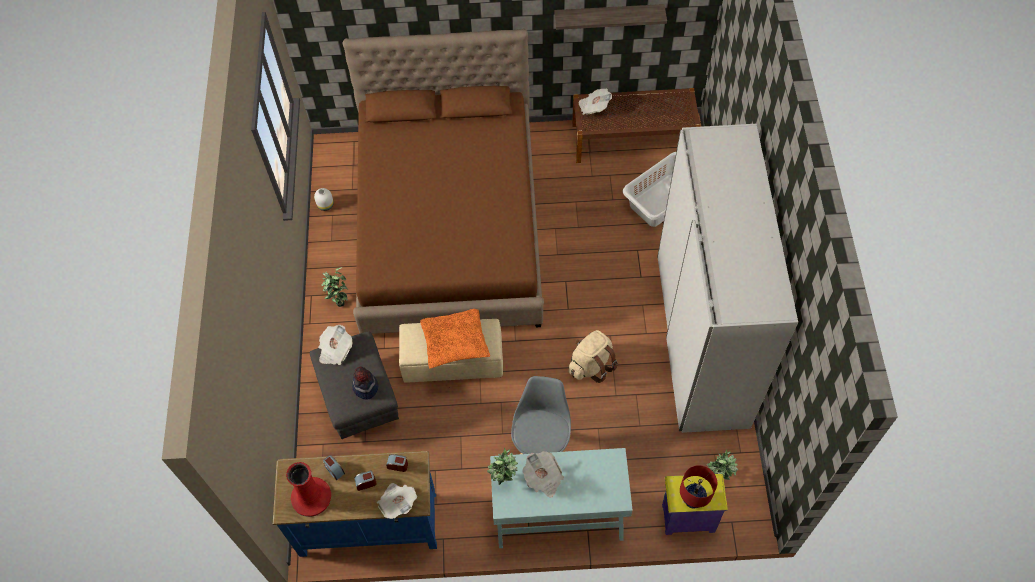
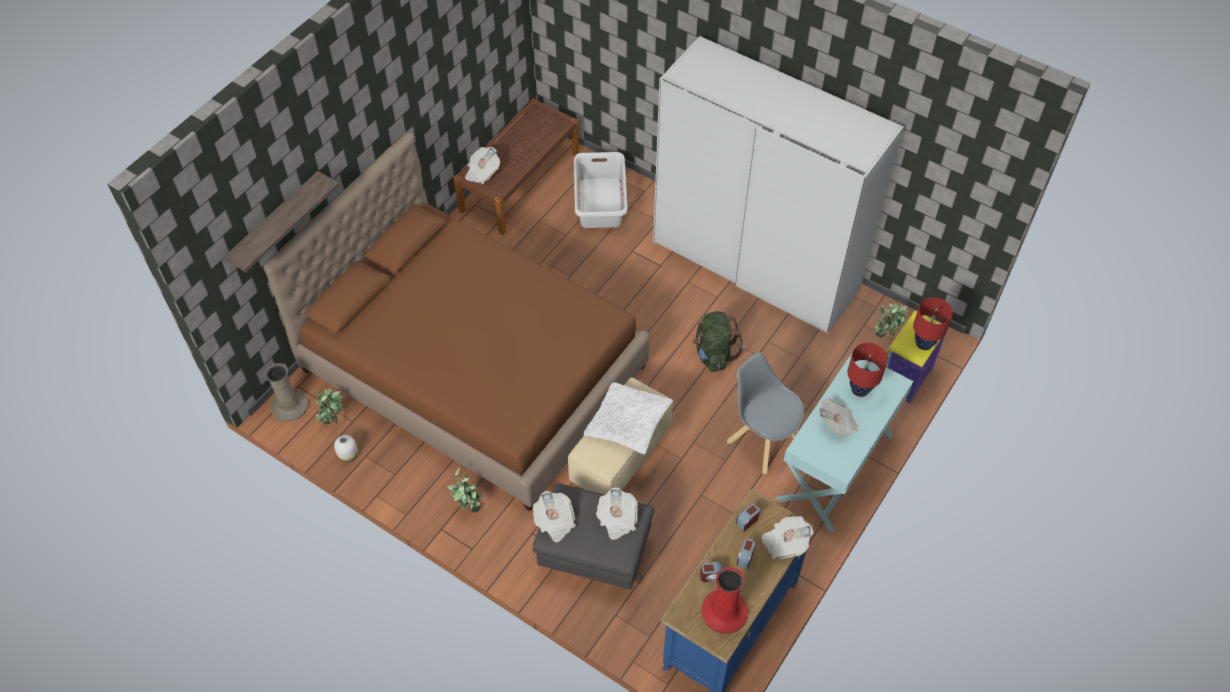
camera: 55 degrees left, 5 degrees down
(336, 148) = (289, 405): none -> beige vase
(365, 387) = (617, 519): hat -> newspaper
(455, 342) = (628, 423): orange pillow -> white pillow
(504, 478) = (815, 453): potted plant -> potted plant (334, 421)
(590, 475) = (860, 389): none -> red table lamp
(591, 365) = (714, 354): beige backpack -> green backpack
(608, 16) = (458, 70): shelf -> shelf (275, 223)

